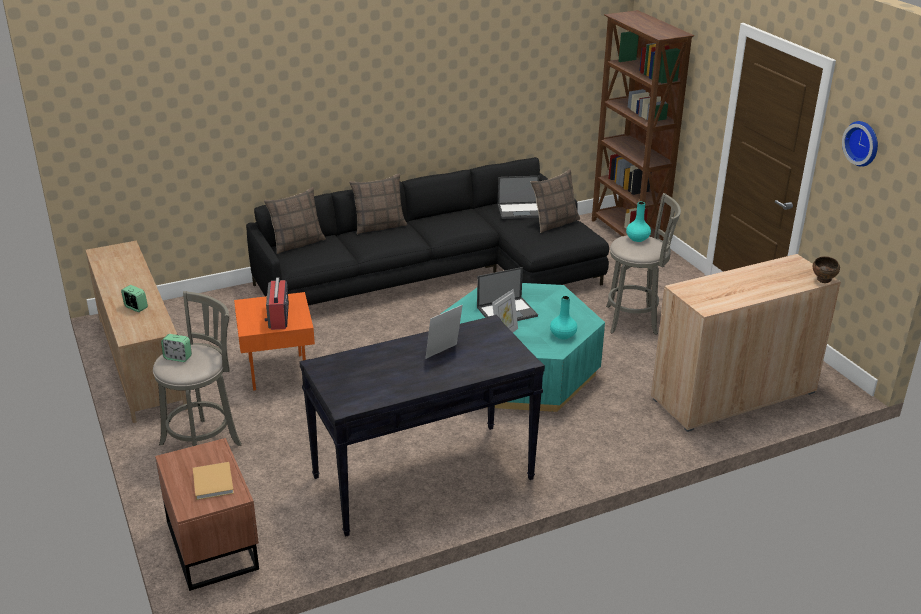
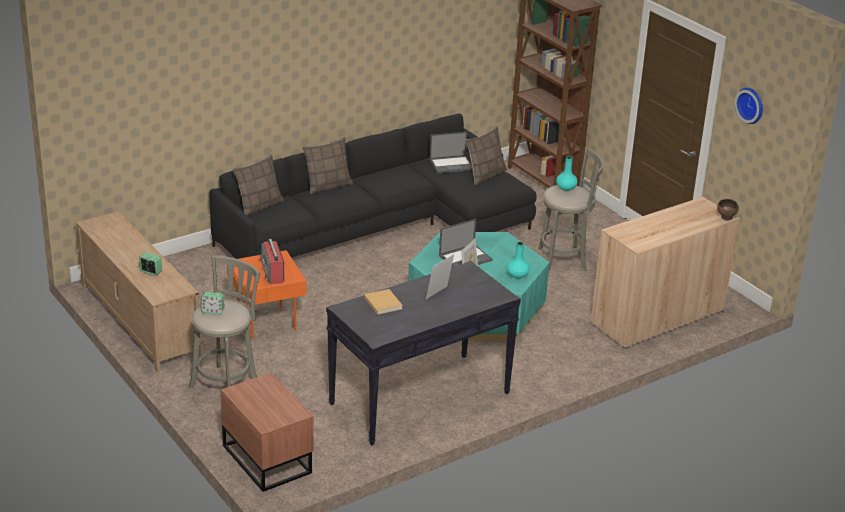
camera: 10 degrees left, 0 degrees up
(213, 481) = (276, 404): beige book -> beige book (382, 302)

